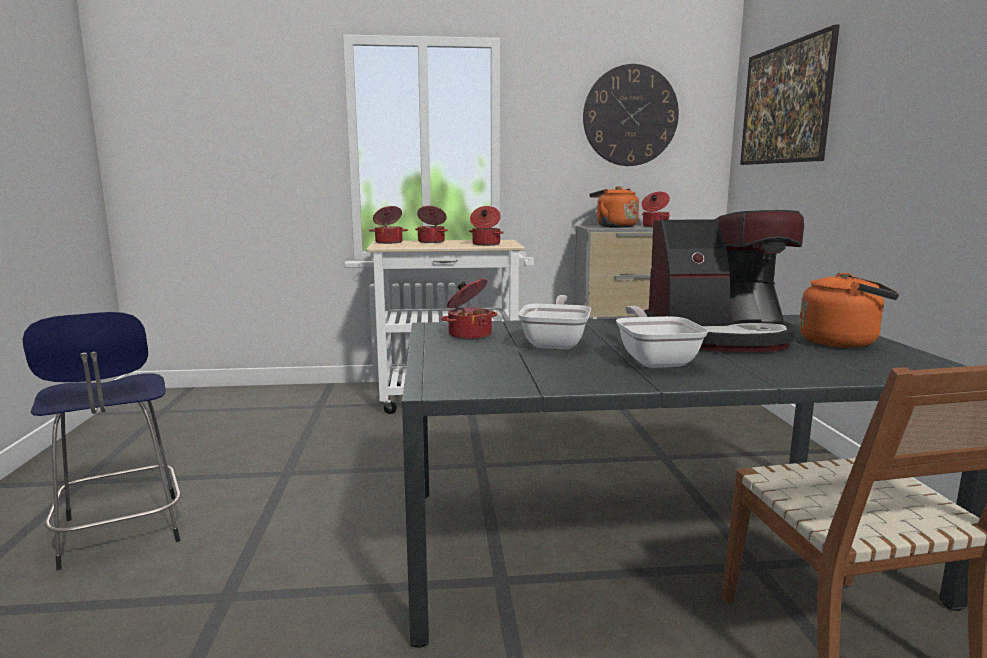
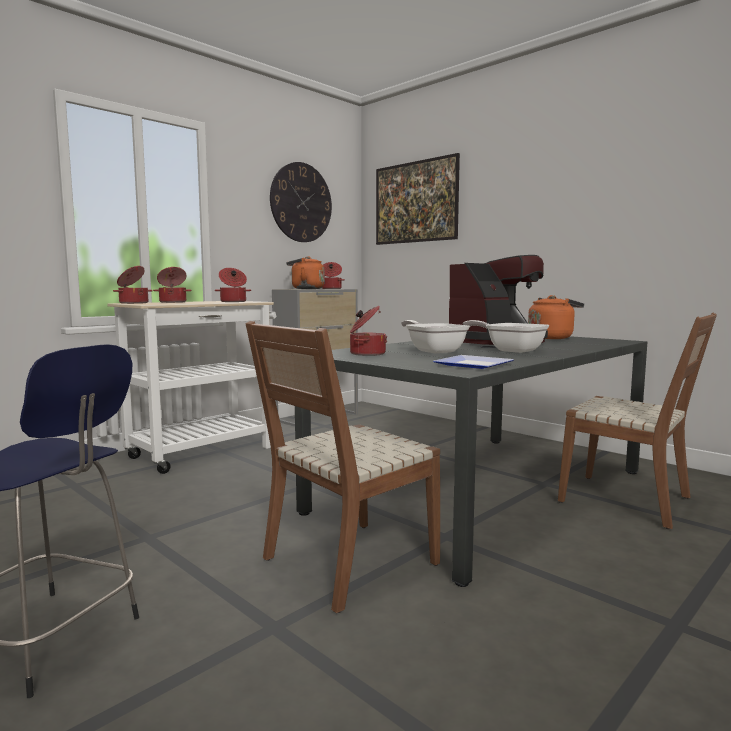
camera: 40 degrees left, 5 degrees down
(362, 566) = (344, 565): none -> chair
(488, 378) = (470, 365): none -> plate

